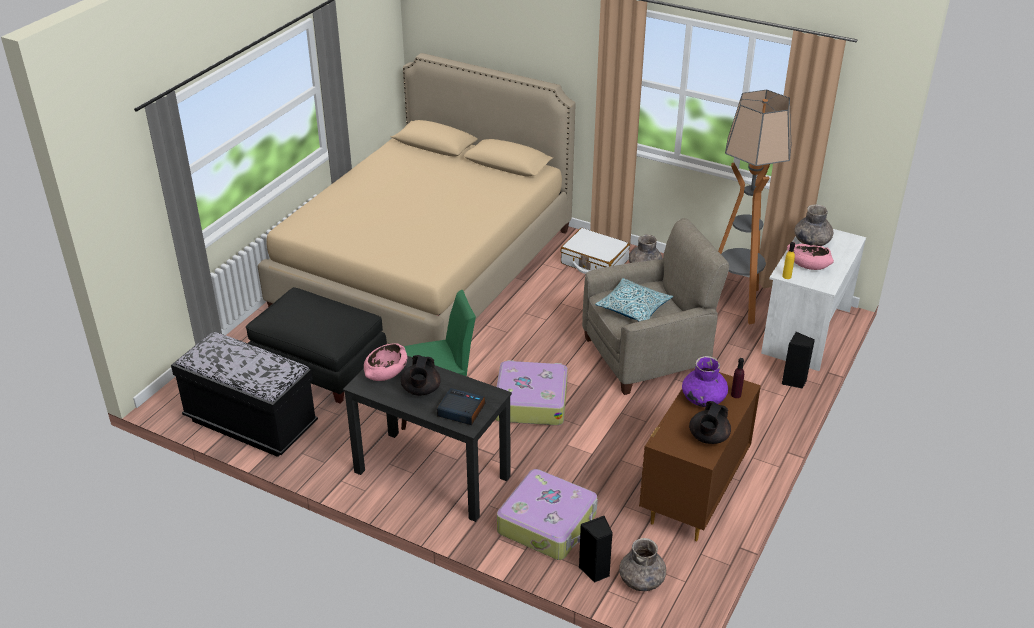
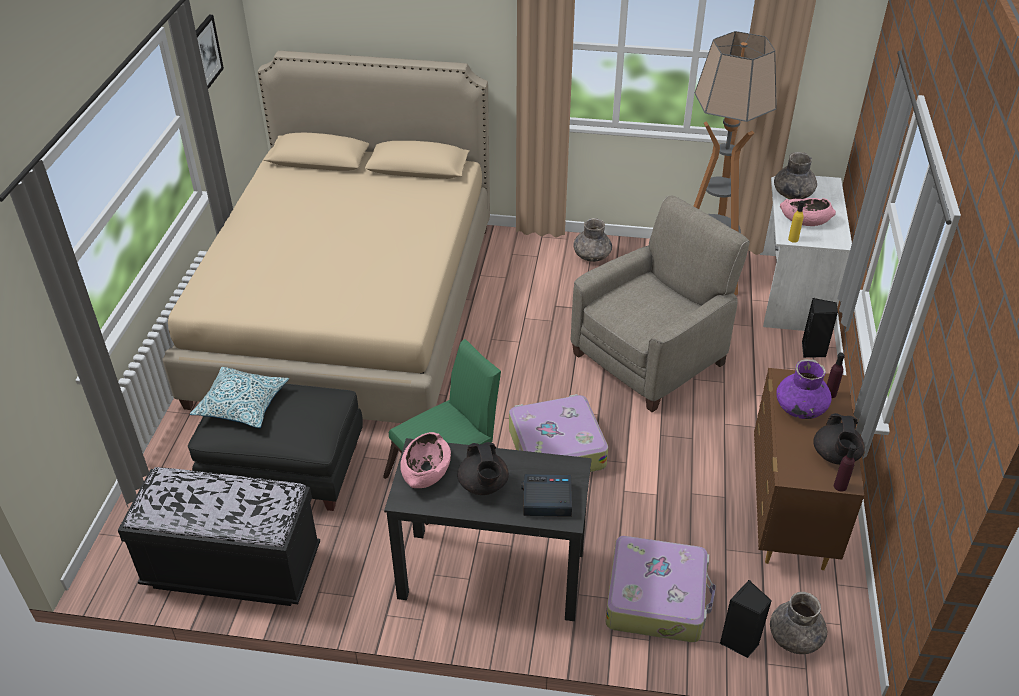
camera: 20 degrees left, 5 degrees up
(352, 44) = (205, 52): none -> picture
(594, 262) = (535, 260): white suitcase -> none
(633, 308) = (642, 311): pillow -> pillow (242, 404)
(697, 459) = (840, 486): none -> purple bottle

